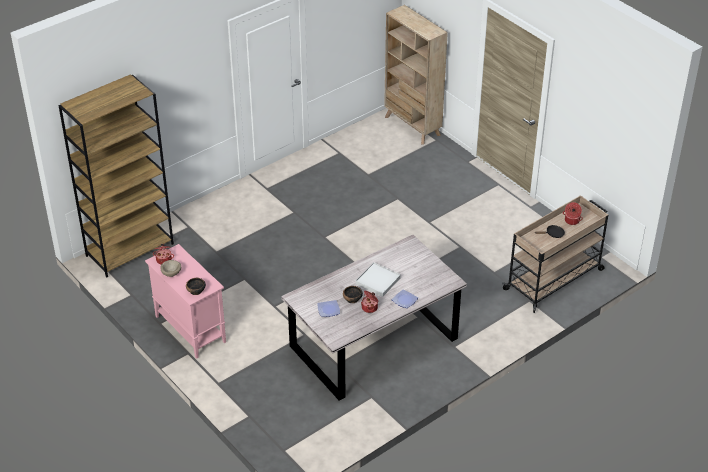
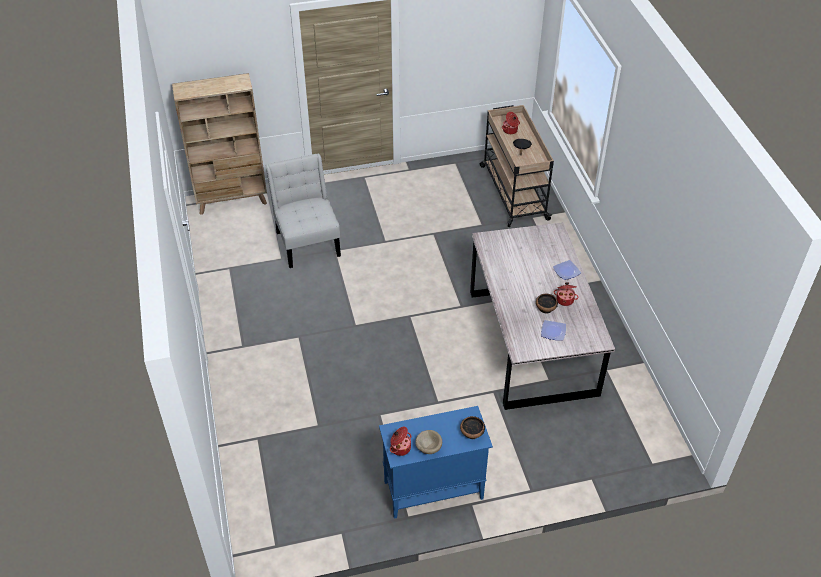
camera: 65 degrees left, 5 degrees up
(130, 249) = (259, 510): brown bookcase -> none
(190, 329) = (432, 490): pink cabinet -> blue cabinet
(377, 281) = (528, 281): white tray -> none
(397, 180) = (307, 241): none -> white chair

